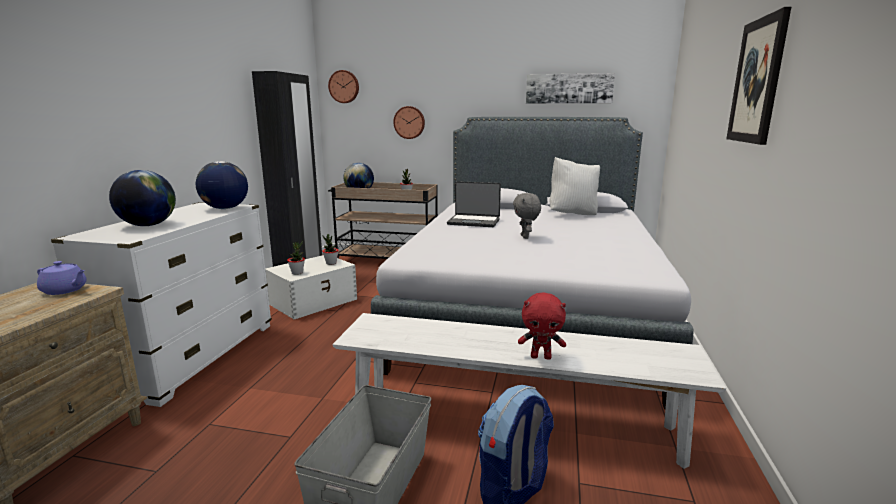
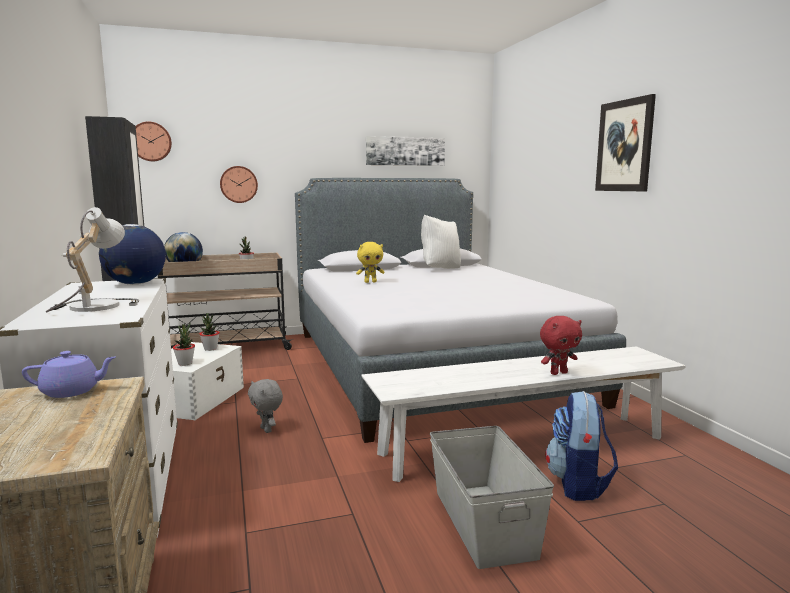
camera: 30 degrees left, 5 degrees down
(148, 225) = (91, 306): globe -> table lamp
(474, 222) = (370, 282): laptop -> yellow plush toy
(525, 237) = (443, 288): grey plush toy -> grey plush toy (267, 430)

